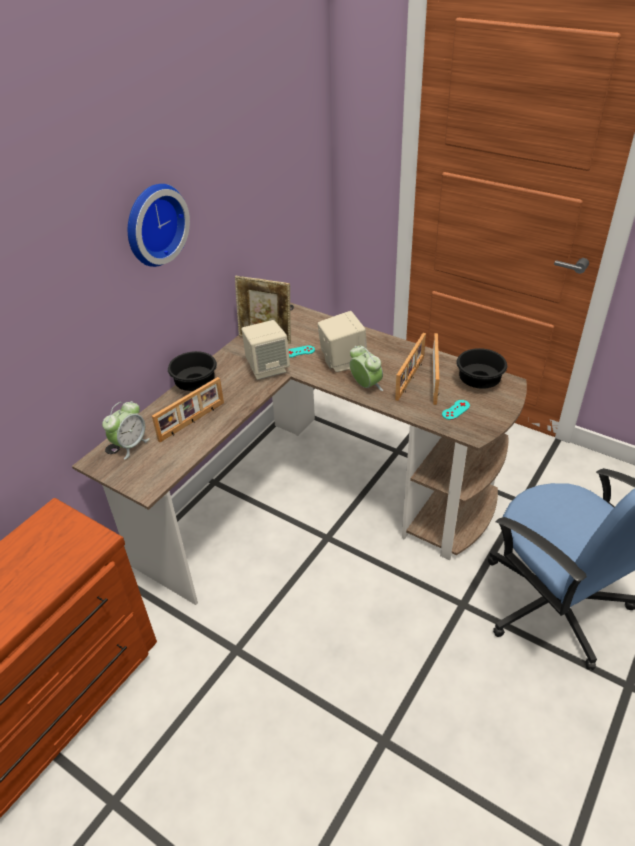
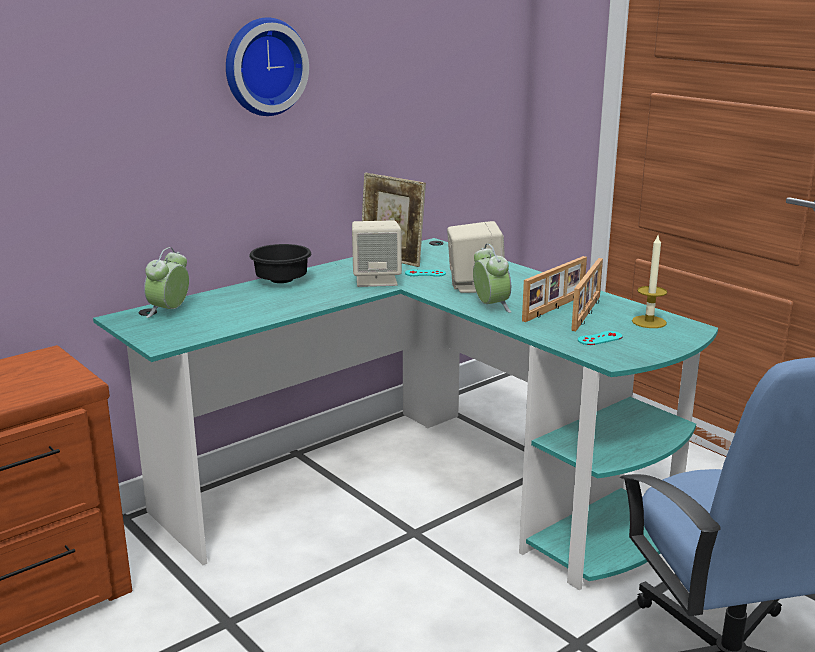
camera: 15 degrees right, 20 degrees down
(130, 445) = (169, 311): alarm clock -> alarm clock turned 150 degrees clockwise
(192, 422) = (255, 305): picture frame -> none
(316, 497) = (420, 490): brown desk -> turquoise desk
(480, 382) = (649, 322): black bowl -> candle

